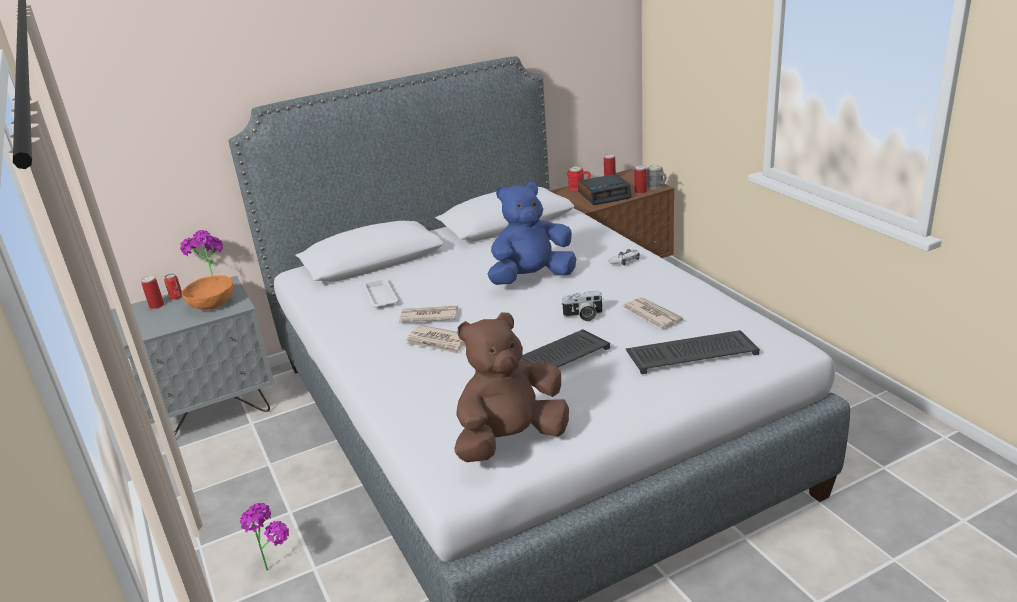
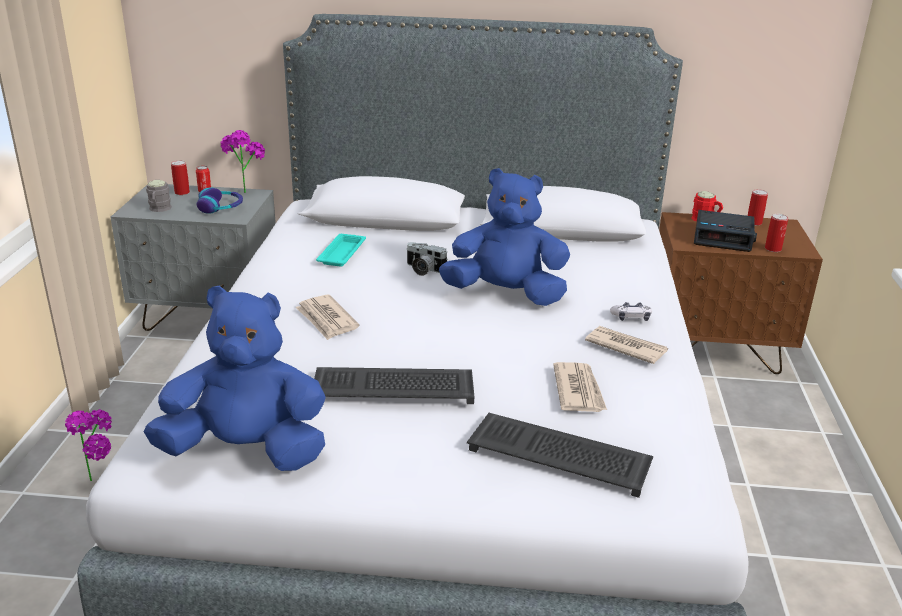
camera: 30 degrees right, 0 degrees up
(212, 304) = (221, 208): orange bowl -> headphones
(380, 296) = (342, 253): white tray -> turquoise tray
(428, 316) = (354, 290): newspaper -> newspaper (625, 347)
(510, 440) = (247, 451): brown plush toy -> blue plush toy
(583, 316) = (501, 357): camera -> camera (423, 270)
(657, 187) = (801, 251): grey mug -> grey mug (159, 209)

